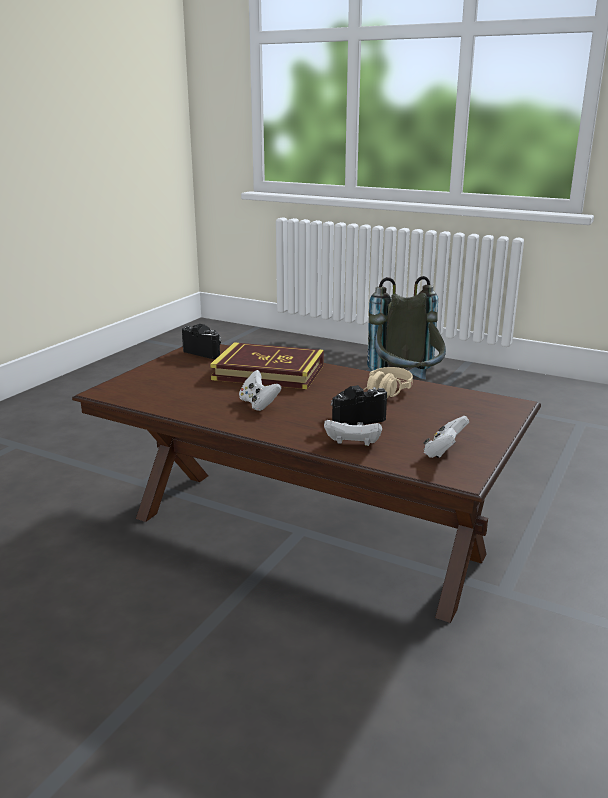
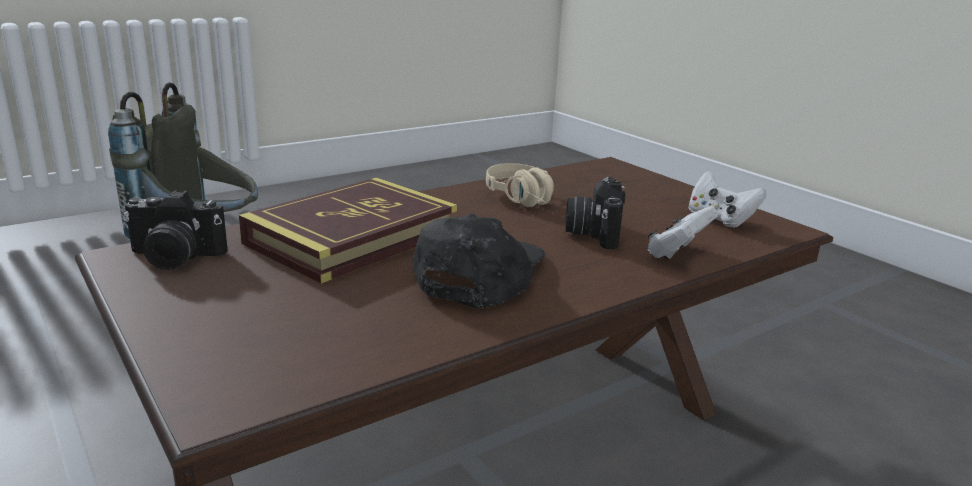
camera: 65 degrees left, 0 degrees up
(206, 352) = (174, 258): camera -> camera turned 150 degrees counterclockwise
(258, 404) = (479, 273): white game controller -> black cap

